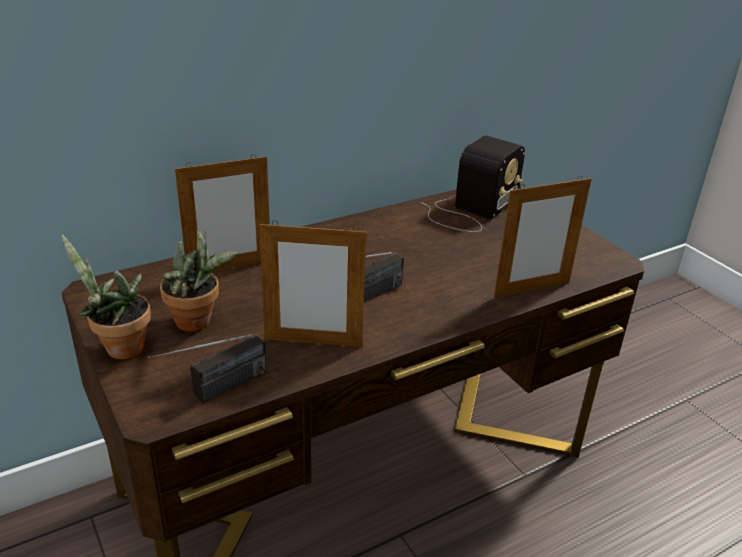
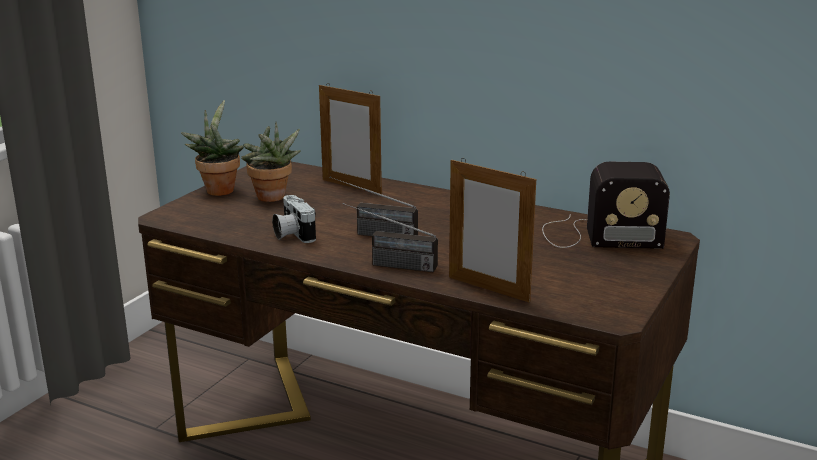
camera: 60 degrees right, 10 degrees down
(214, 392) = (202, 224): radio -> radio (387, 264)
(313, 342) = (292, 234): picture frame -> camera

